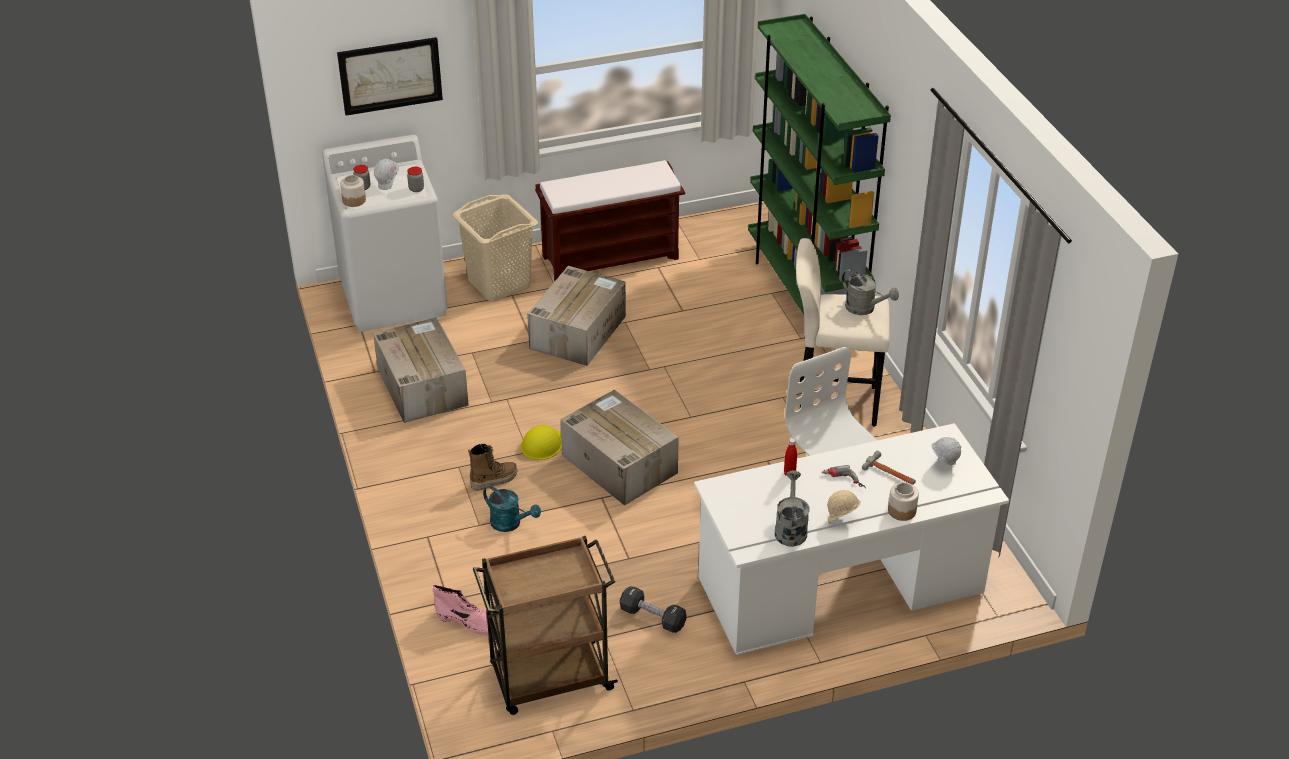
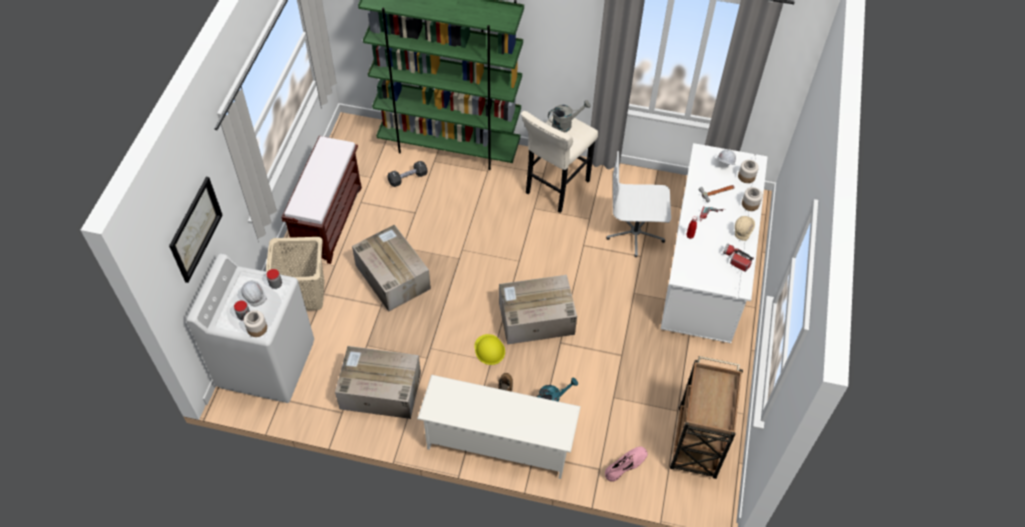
camera: 60 degrees left, 15 degrees up
(423, 502) = (498, 442): none -> white shoe rack
(652, 617) = (677, 368): black dumbbell -> black dumbbell (408, 178)
(790, 528) = (736, 260): grey watering can -> flashlight
(947, 491) = (746, 176): none -> jar

